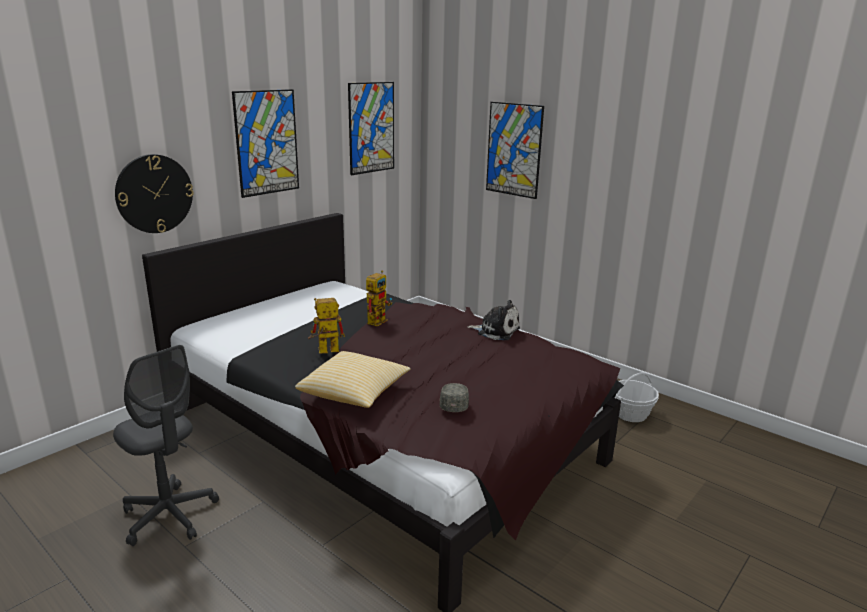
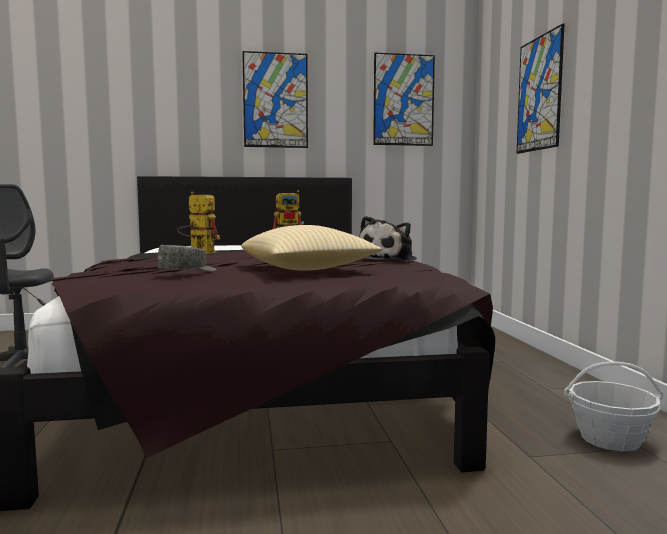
camera: 40 degrees right, 15 degrees down
(154, 194) = (160, 130): wall clock -> none
(354, 393) = (139, 262): pillow -> pillow (307, 270)
(496, 331) = (389, 260): plush toy -> plush toy turned 60 degrees clockwise

